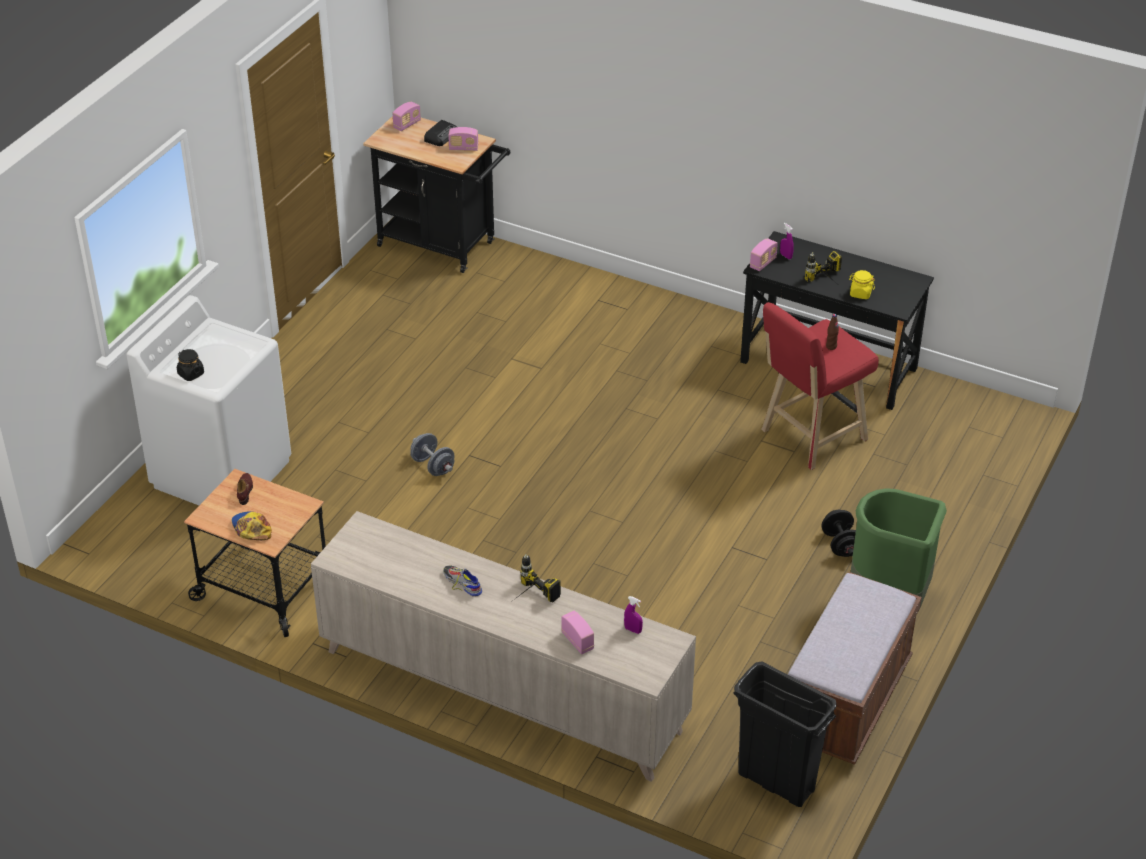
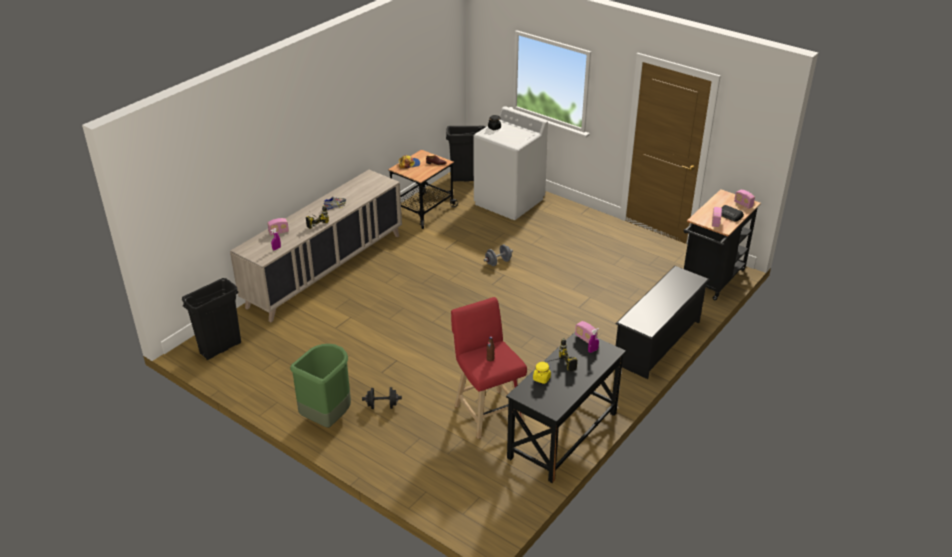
camera: 100 degrees right, 5 degrees down
(132, 543) = (466, 179): none -> black trash can
(606, 291) = (658, 342): none -> black shoe rack
(847, 702) = (258, 383): brown bench -> none

